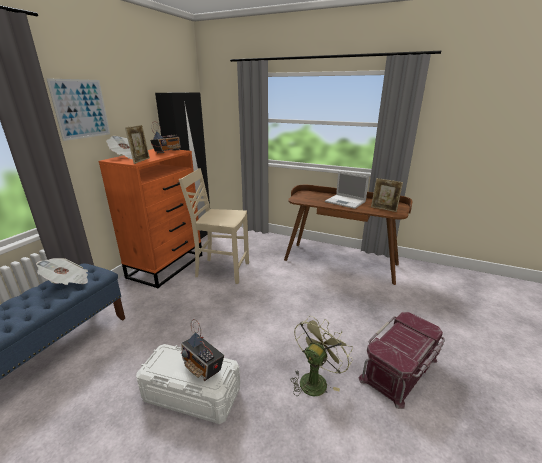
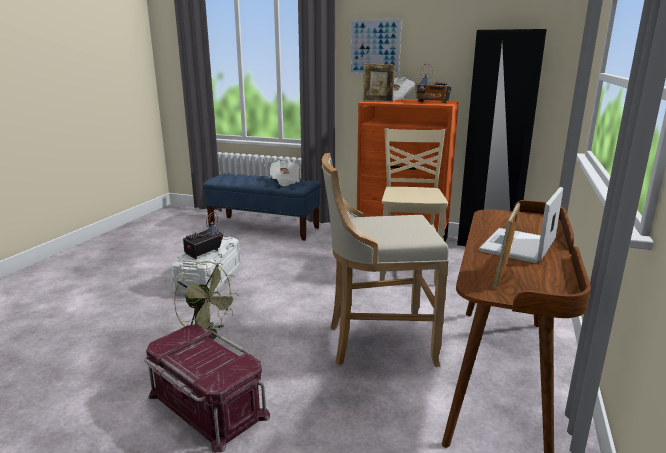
camera: 85 degrees right, 5 degrees down
(316, 293) = (377, 343): none -> beige stool

